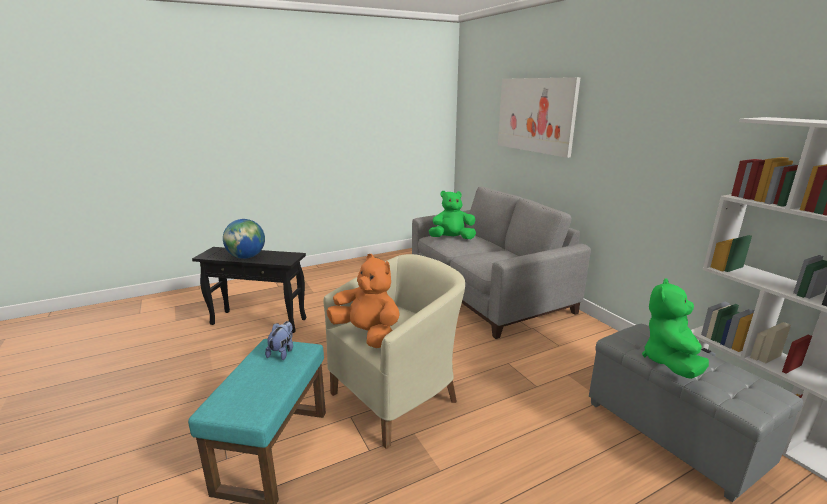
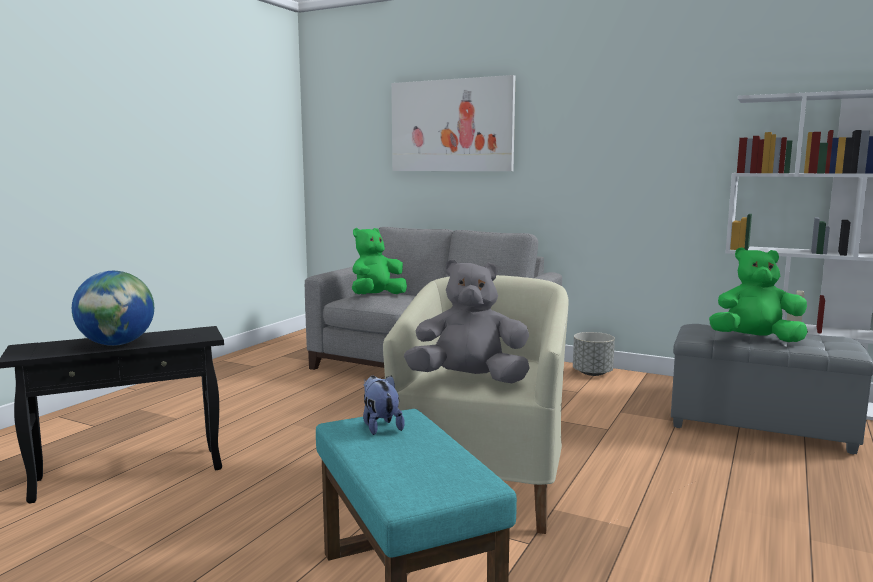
camera: 35 degrees left, 10 degrees down
(368, 334) = (469, 380): orange plush toy -> grey plush toy
(595, 332) = (592, 373): none -> grey planter
(670, 362) = (755, 340): green plush toy -> green plush toy turned 105 degrees clockwise

